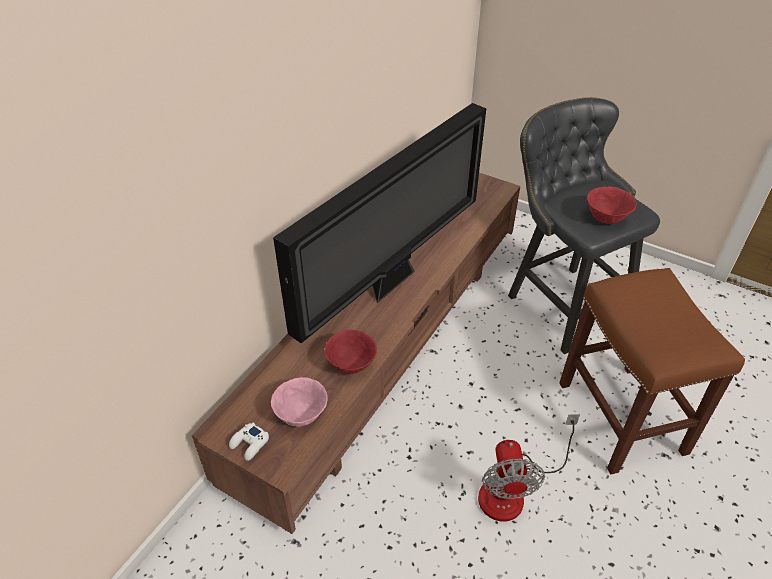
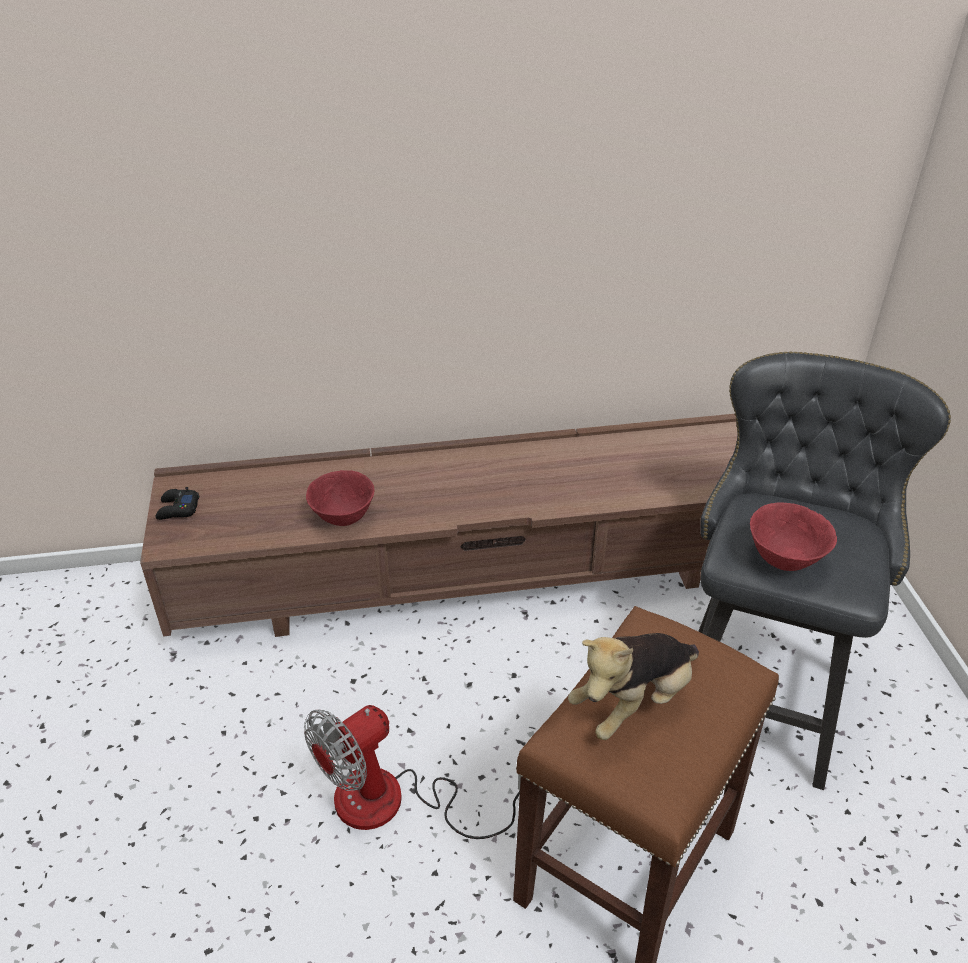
camera: 50 degrees right, 5 degrees down
(250, 444) = (177, 509): white game controller -> black game controller
(302, 415) = (243, 521): pink bowl -> none
(392, 281) = (502, 478): television -> none
(659, 321) = (633, 702): none -> plush toy

